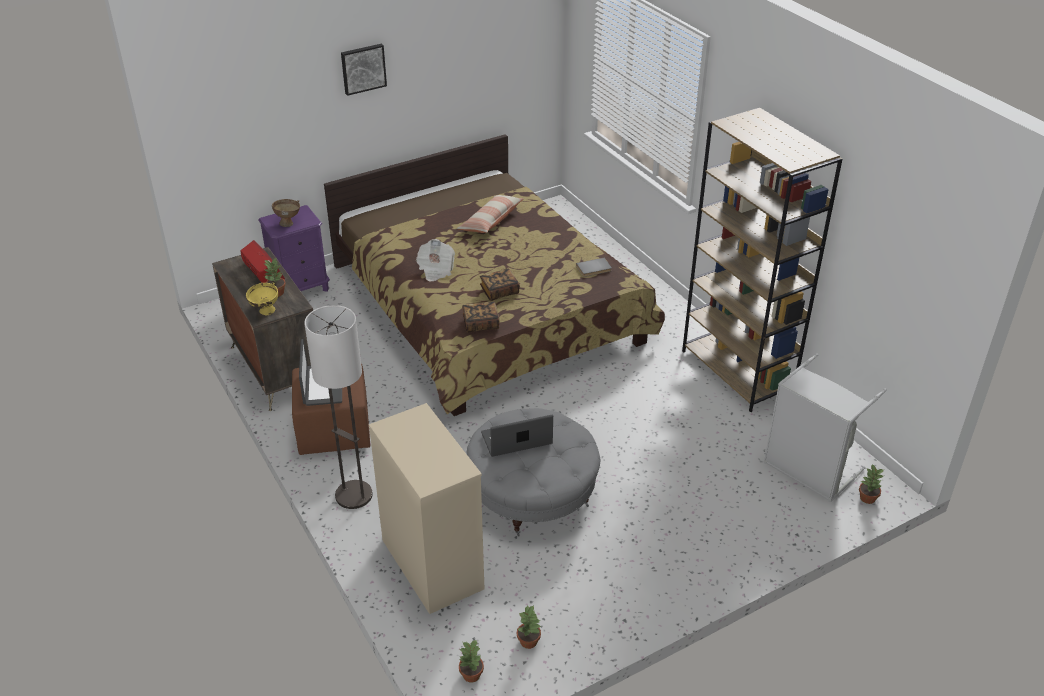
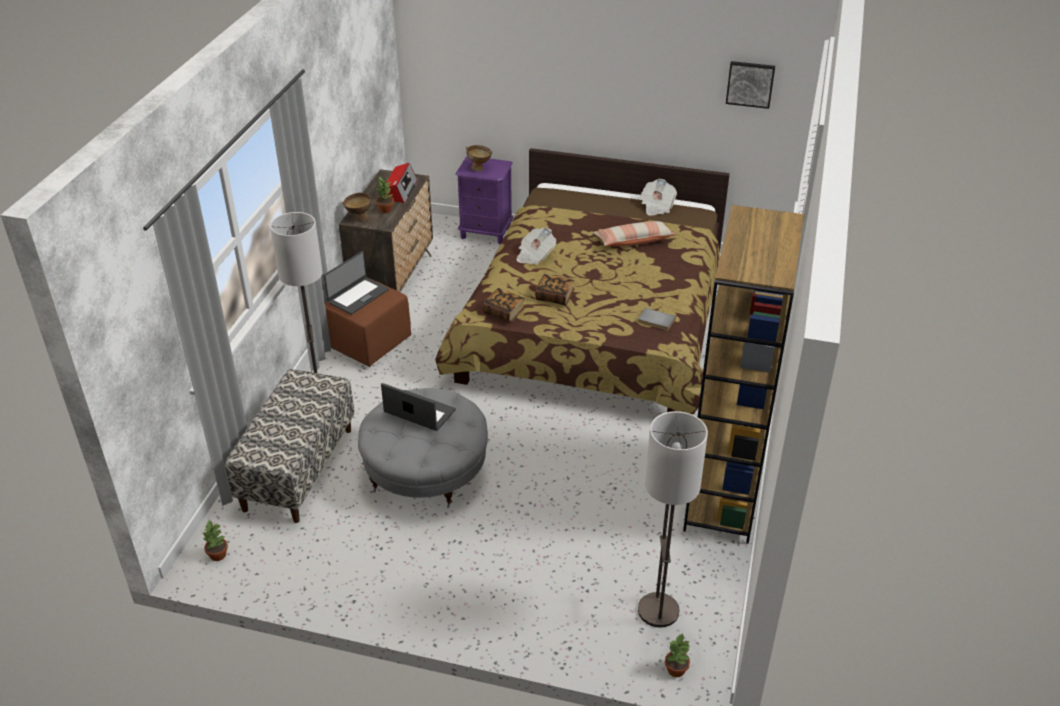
camera: 45 degrees right, 0 degrees up
(265, 313) = (358, 219): yellow bowl -> brown bowl
(363, 68) = (586, 54): picture -> picture (750, 84)
(431, 563) = (298, 468): beige dresser -> bench
(464, 188) = (657, 206): none -> newspaper
(529, 641) = (278, 563): potted plant -> none
(808, 471) = (658, 610): grey laundry basket -> floor lamp

